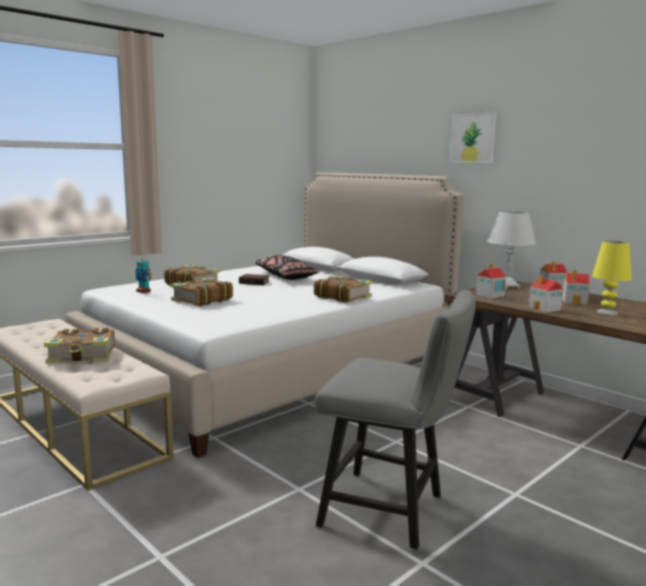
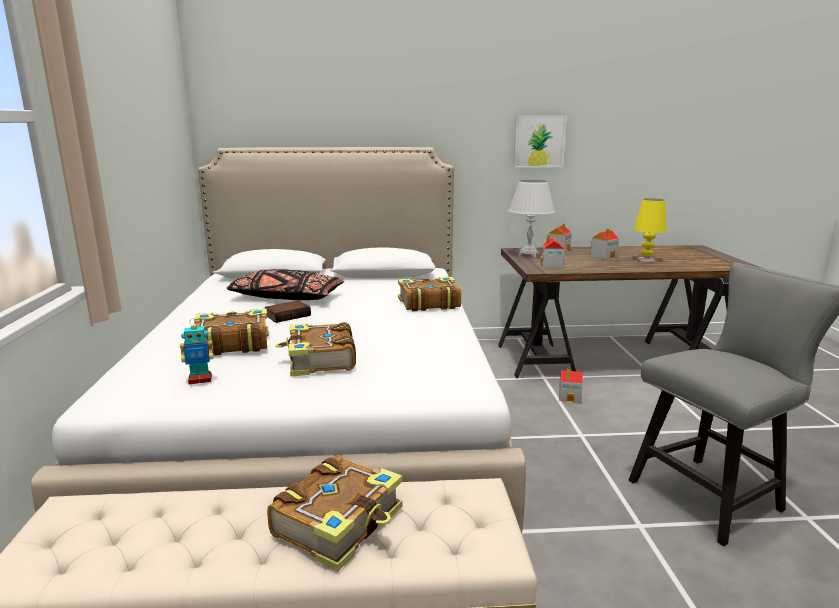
camera: 50 degrees left, 5 degrees up
(473, 138) = (450, 104): picture -> picture (539, 141)
(545, 309) = (618, 267): toy house -> toy house (570, 397)

